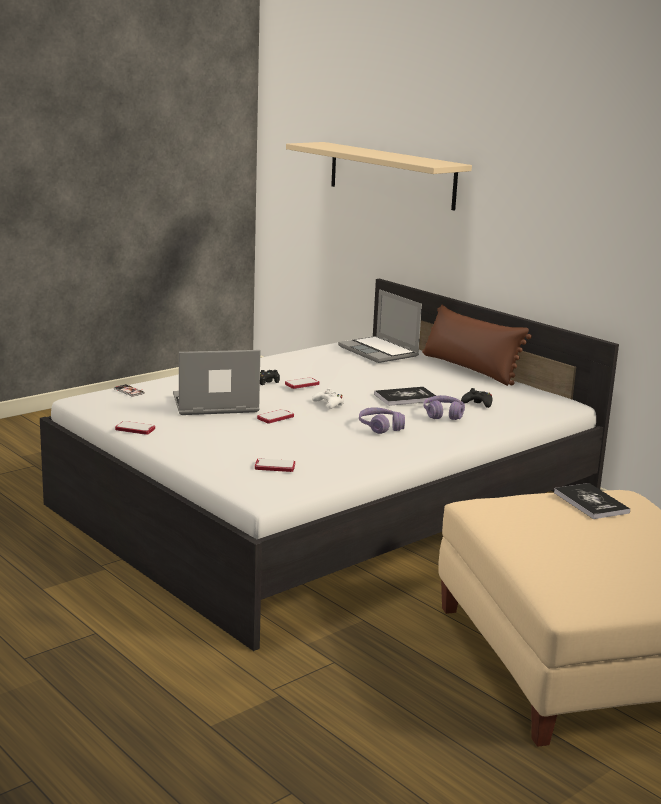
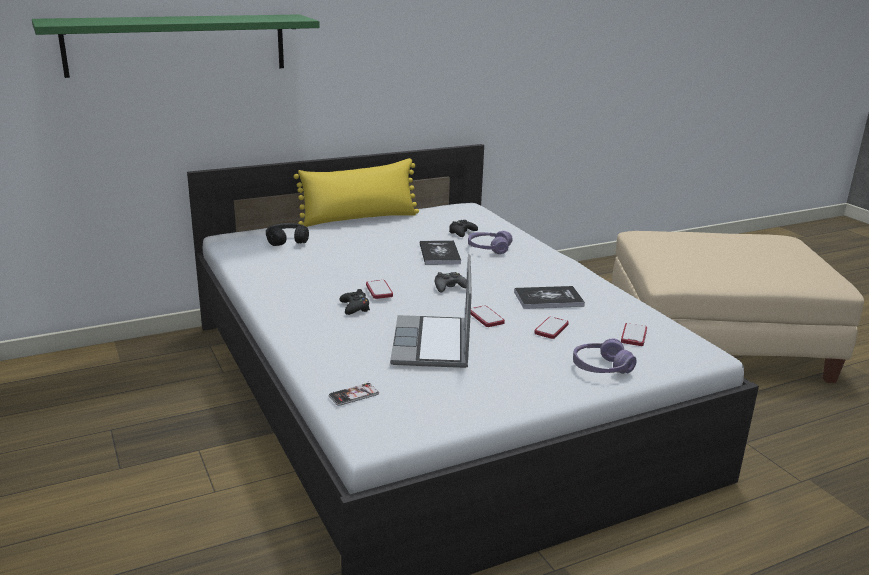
camera: 75 degrees left, 5 degrees up
(135, 429) = (508, 403): phone -> phone (551, 329)
(329, 404) = (449, 287): white game controller -> black game controller
(379, 351) = (287, 240): laptop -> black headphones
(380, 427) = (519, 277): purple headphones -> purple headphones (601, 367)
(391, 175) = (177, 44): beige shelf -> green shelf
(470, 369) = (359, 218): brown pillow -> yellow pillow
(591, 502) = (672, 242): book -> book (548, 299)

